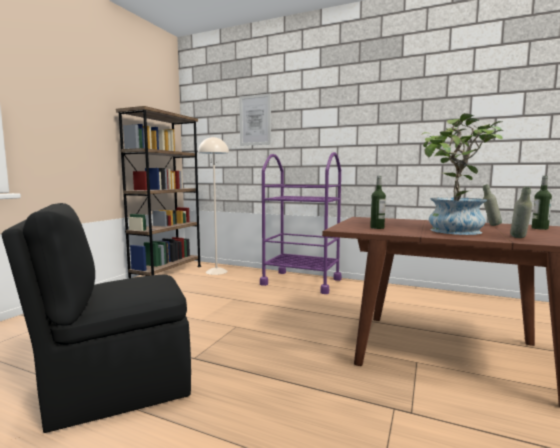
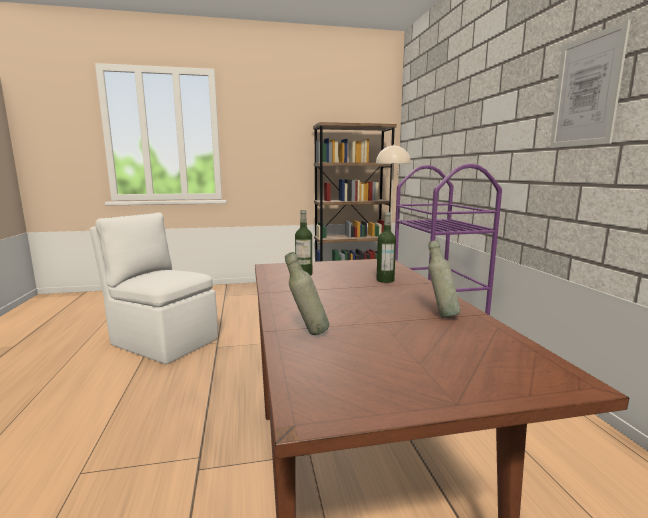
camera: 55 degrees right, 5 degrees up
(116, 387) = (163, 341): black chair -> white chair
(255, 120) = (444, 119): picture -> picture (586, 91)
(453, 232) = (322, 301): potted plant -> none
(539, 228) = (475, 347): bottle -> bottle (385, 280)

